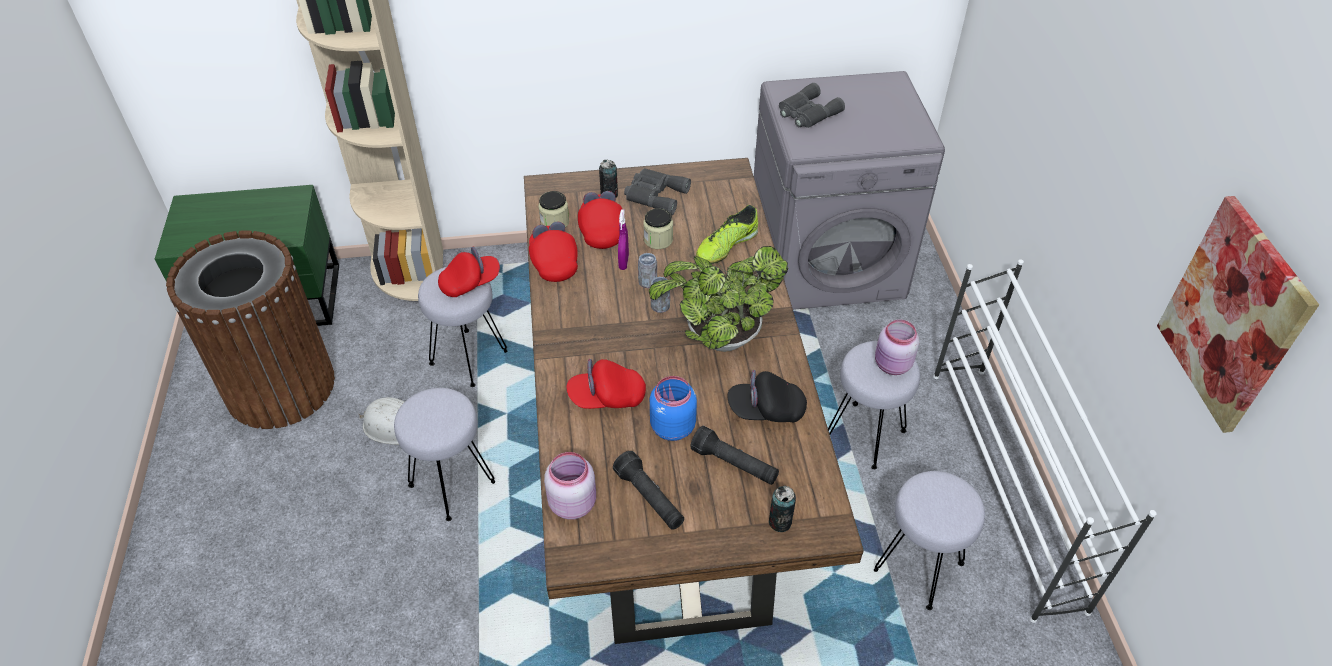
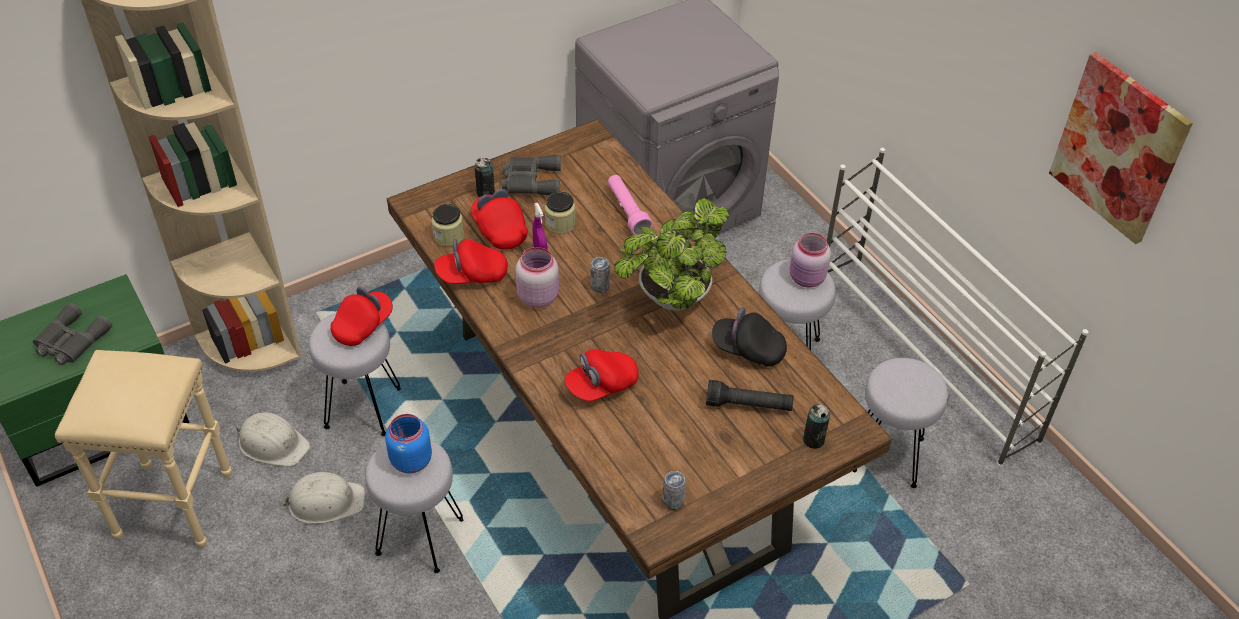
camera: 25 degrees left, 0 degrees up
(280, 387) = (171, 506): brown trash can -> beige stool
(383, 363) = (273, 443): none -> white hard hat
(553, 262) = (472, 275): red cap -> red cap turned 60 degrees counterclockwise
(572, 502) = (627, 488): pink jar -> pink jar (537, 296)
(647, 282) = (574, 267): can -> can (673, 501)
(650, 498) = (693, 460): black flashlight -> none
(671, 427) = (675, 392): blue jar -> blue jar (410, 461)
(726, 246) = (627, 211): shoe -> pink flashlight
(766, 410) = (748, 349): black cap -> black cap turned 45 degrees clockwise
(807, 113) = (637, 59): grey binoculars -> grey binoculars (70, 341)

